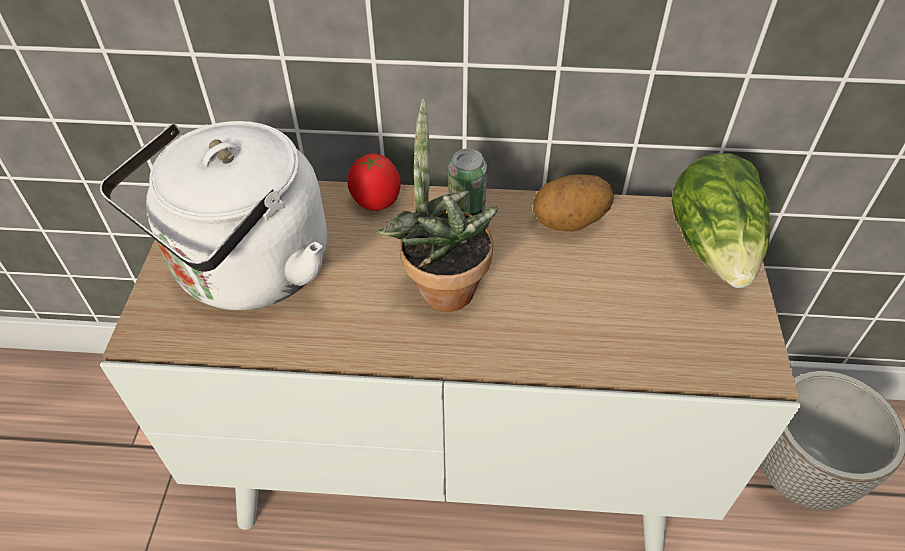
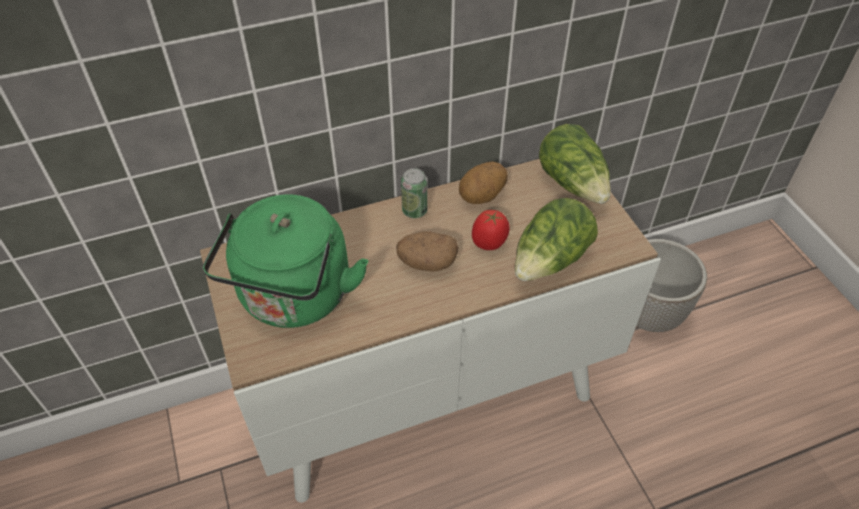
camera: 25 degrees left, 0 degrees up
(247, 271) = (294, 299): white kettle -> green kettle
(376, 202) = (351, 224): tomato -> tomato (489, 243)
(441, 285) = (427, 263): potted plant -> potato
(619, 344) = (550, 260): none -> lettuce

